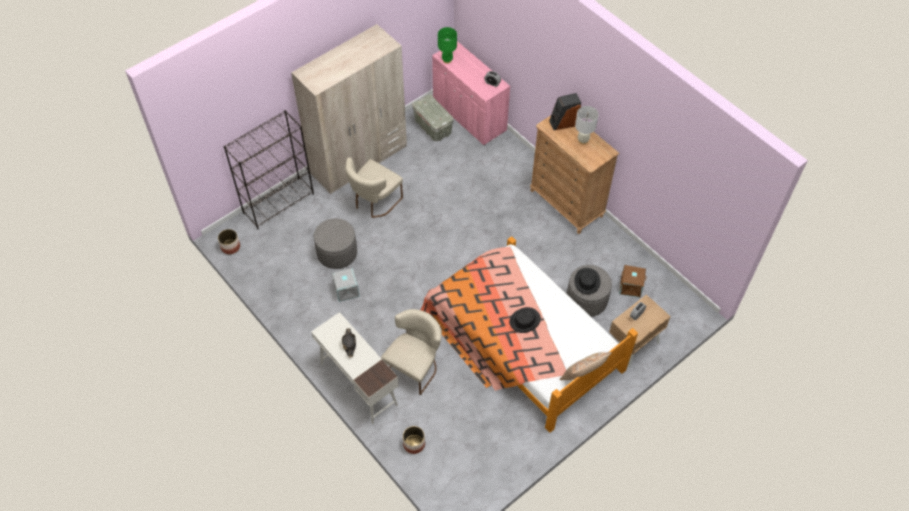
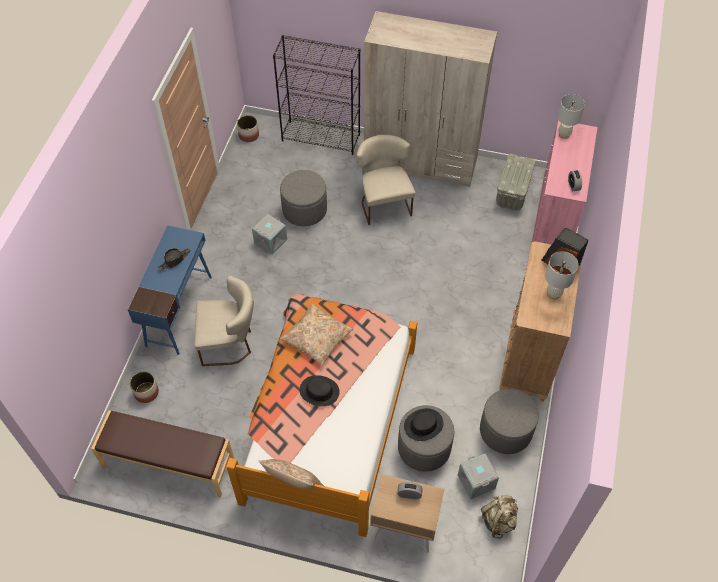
camera: 55 degrees right, 0 degrees up
(358, 384) = (179, 310): white desk -> blue desk
(374, 202) = (383, 202): beige chair -> beige chair turned 75 degrees clockwise
(447, 60) = (564, 134): green table lamp -> white table lamp
(481, 298) = (317, 338): none -> beige pillow
(485, 460) = (168, 464): none -> brown bench
(607, 249) = (505, 430): none -> grey ottoman
(631, 286) = (477, 481): brown storage box -> grey storage box
(664, 292) = (498, 520): none -> beige backpack

